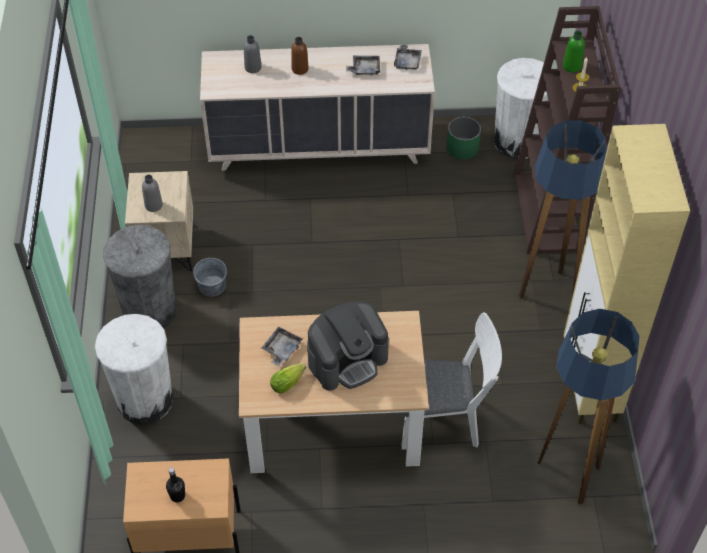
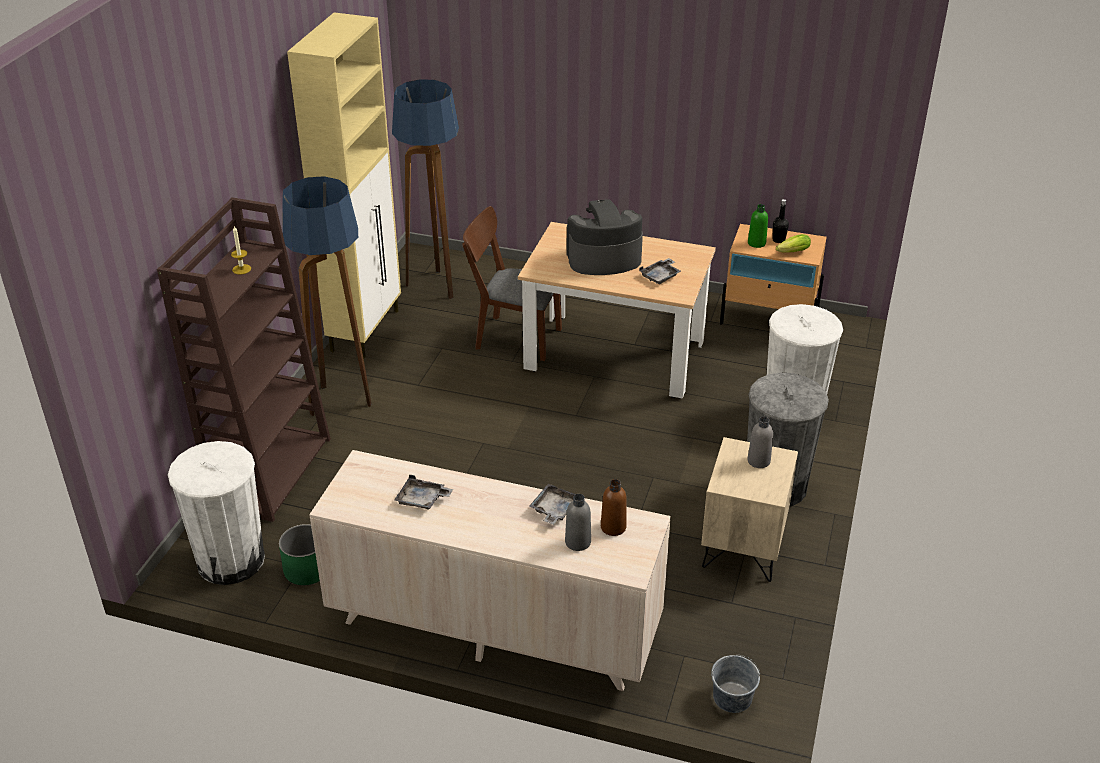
camera: 160 degrees left, 15 degrees down
(212, 286) = (696, 493): grey bucket -> grey bucket (732, 697)
(289, 381) = (662, 256): lettuce -> lettuce (791, 252)
(300, 69) = (511, 523): brown bottle -> brown bottle (613, 527)
(407, 61) = (358, 495): grey tray -> grey tray (554, 510)
(445, 421) = (512, 337): white chair -> brown chair
(571, 66) = (226, 290): green bottle -> green bottle (756, 243)

